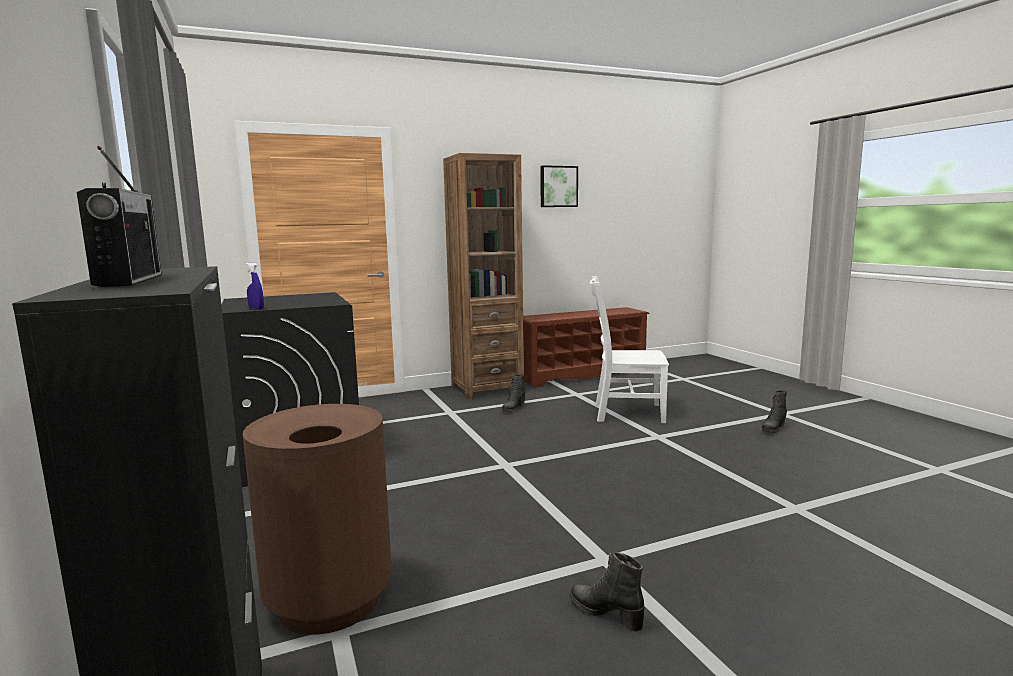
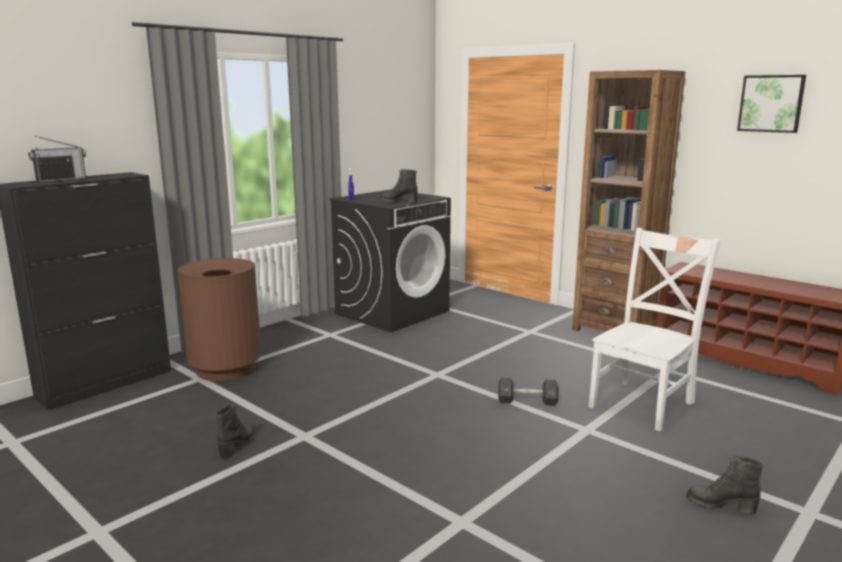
camera: 65 degrees right, 5 degrees up
(513, 408) = (575, 351): black boot -> black boot (398, 202)
(595, 443) = (527, 401): none -> black dumbbell
(625, 412) = (643, 403): white chair -> white chair turned 60 degrees clockwise

